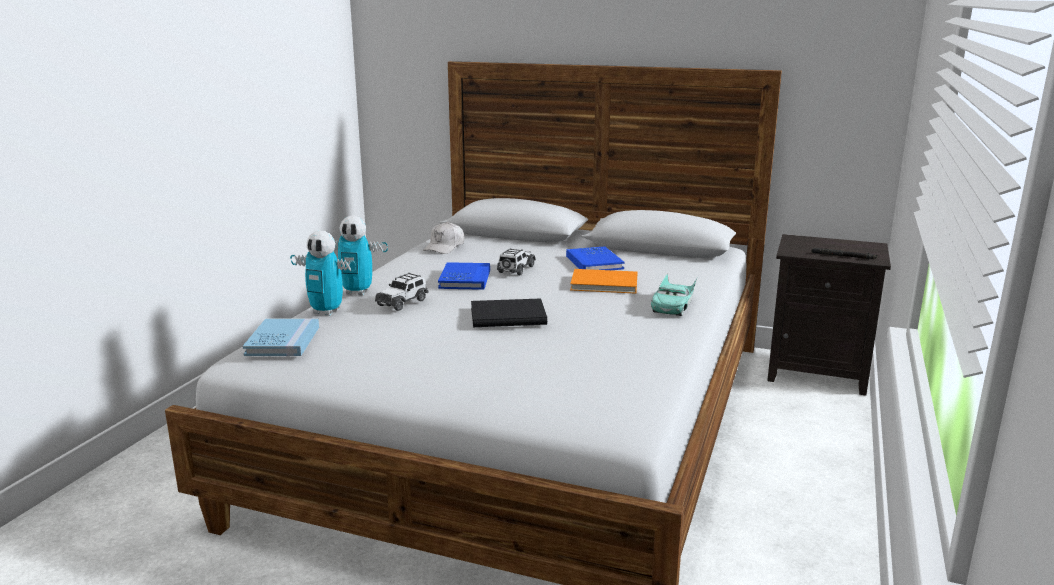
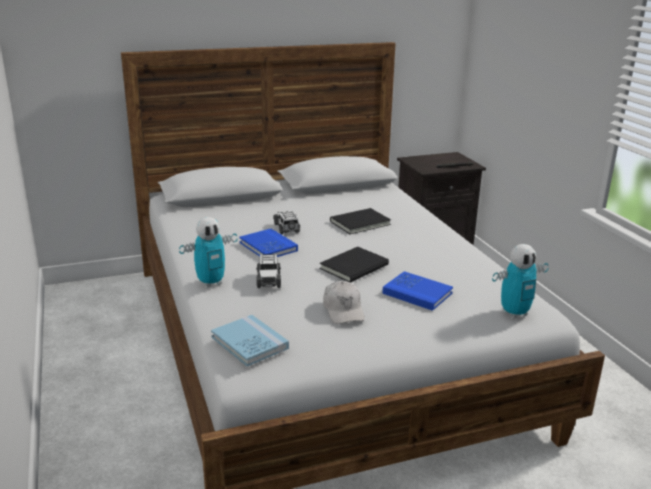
camera: 40 degrees left, 5 degrees up
(326, 312) = (223, 307): toy robot -> toy robot (514, 313)
(445, 247) = (196, 223): white cap -> white cap (343, 310)
(594, 262) = (323, 208): blue book -> blue book (417, 293)
(605, 284) = (361, 223): orange book -> black book
(673, 305) = (425, 227): turquoise toy car -> none

